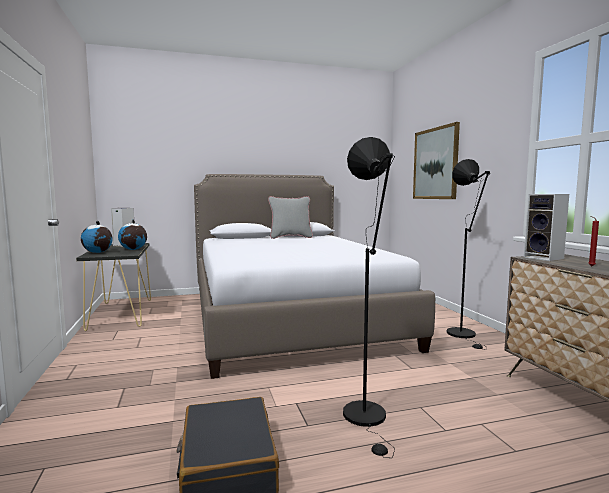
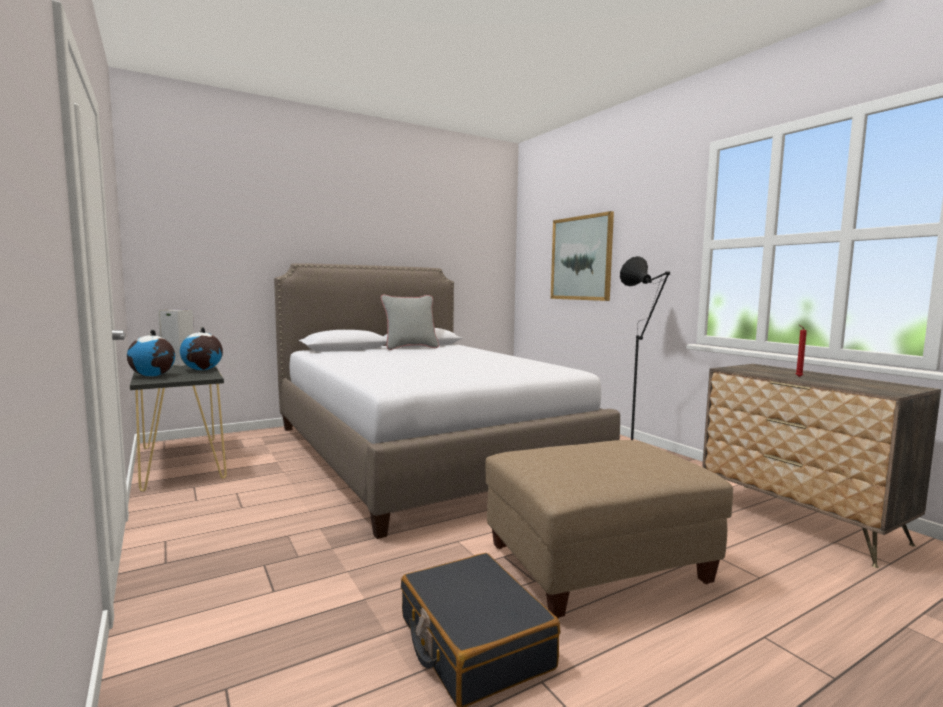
camera: 15 degrees left, 0 degrees up
(368, 419) = (596, 564): black floor lamp -> beige ottoman
(545, 258) = (744, 369): speaker -> none

